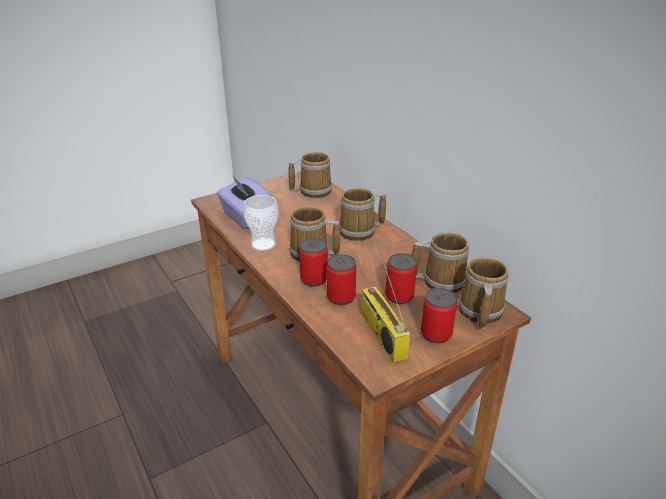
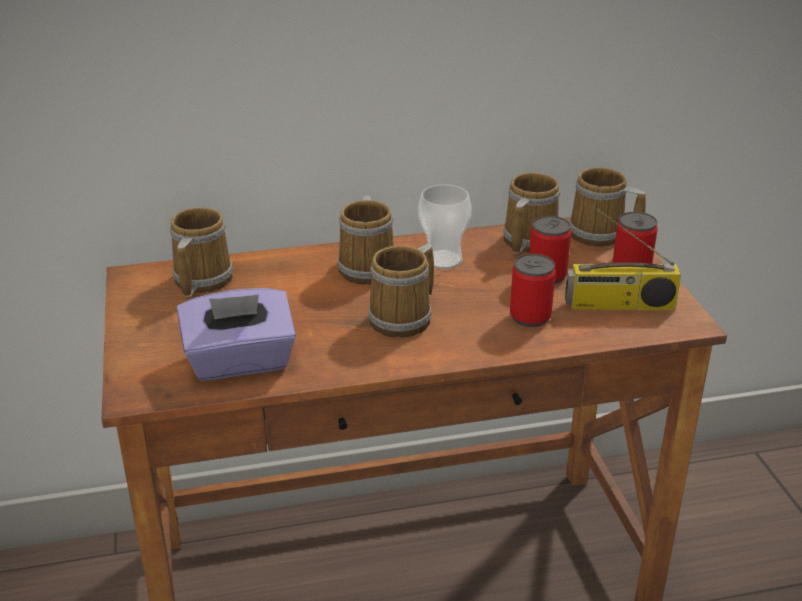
camera: 70 degrees left, 0 degrees up
(263, 244) = (347, 357): cup -> cup (443, 260)
(314, 279) = (475, 329): can -> none

